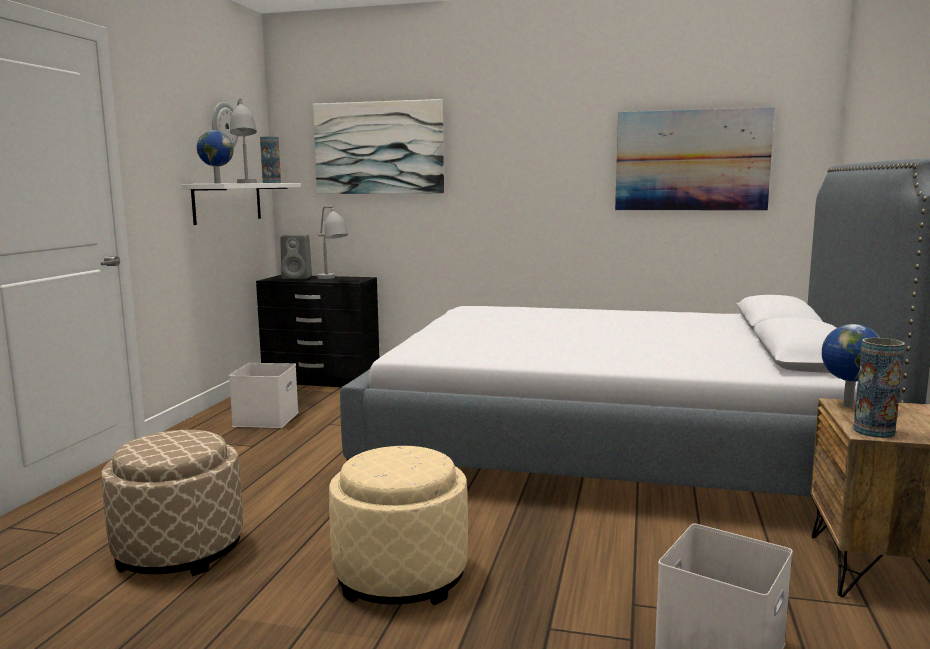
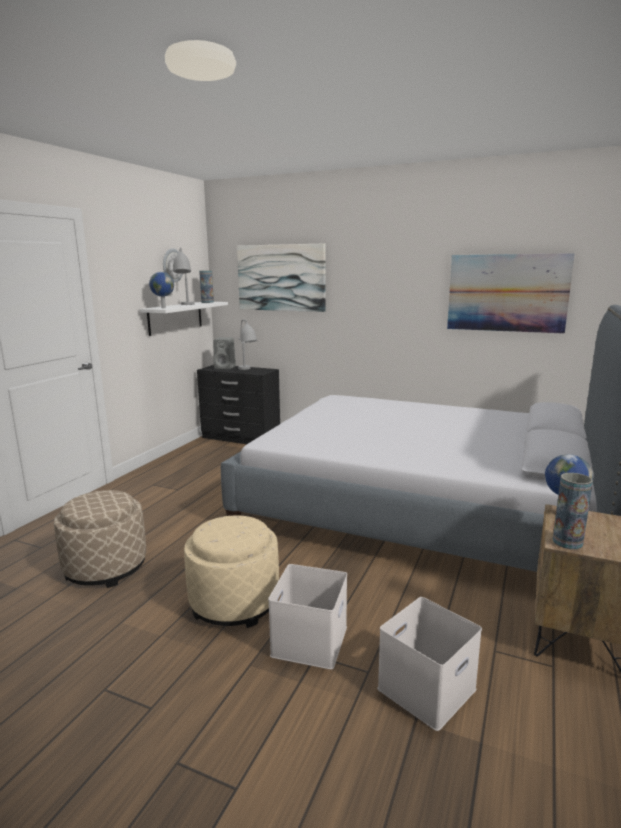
camera: 10 degrees right, 5 degrees up
(267, 419) = (194, 468): white storage box -> white storage box (310, 642)

